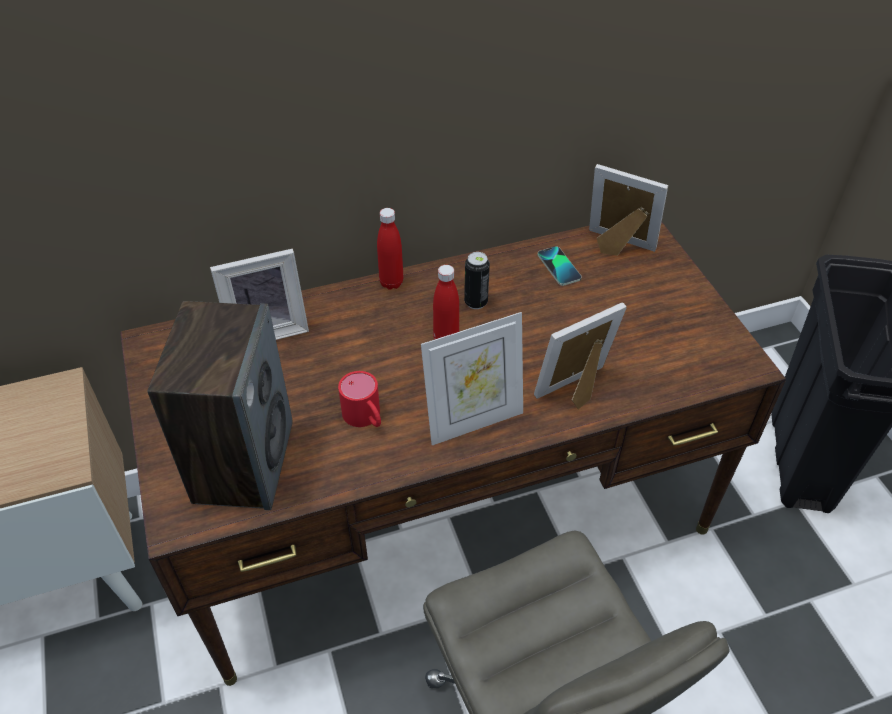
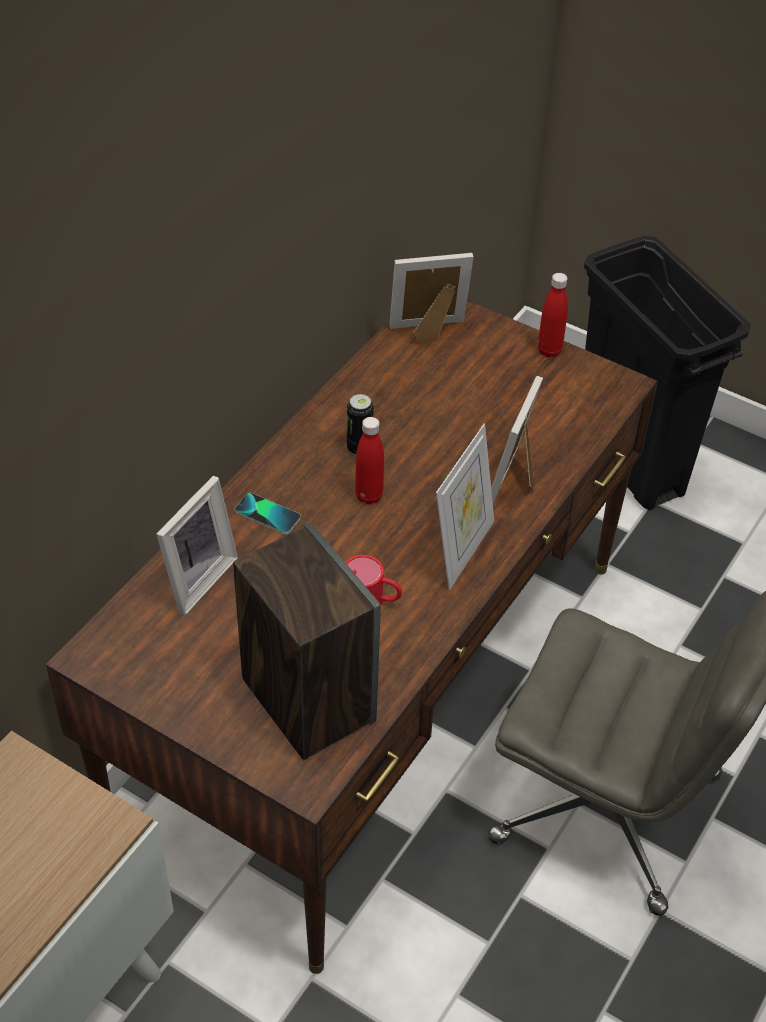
camera: 40 degrees left, 0 degrees up
(391, 283) = (264, 471): red bottle -> red bottle (549, 351)
(559, 267) = (398, 377): phone -> phone (267, 514)

